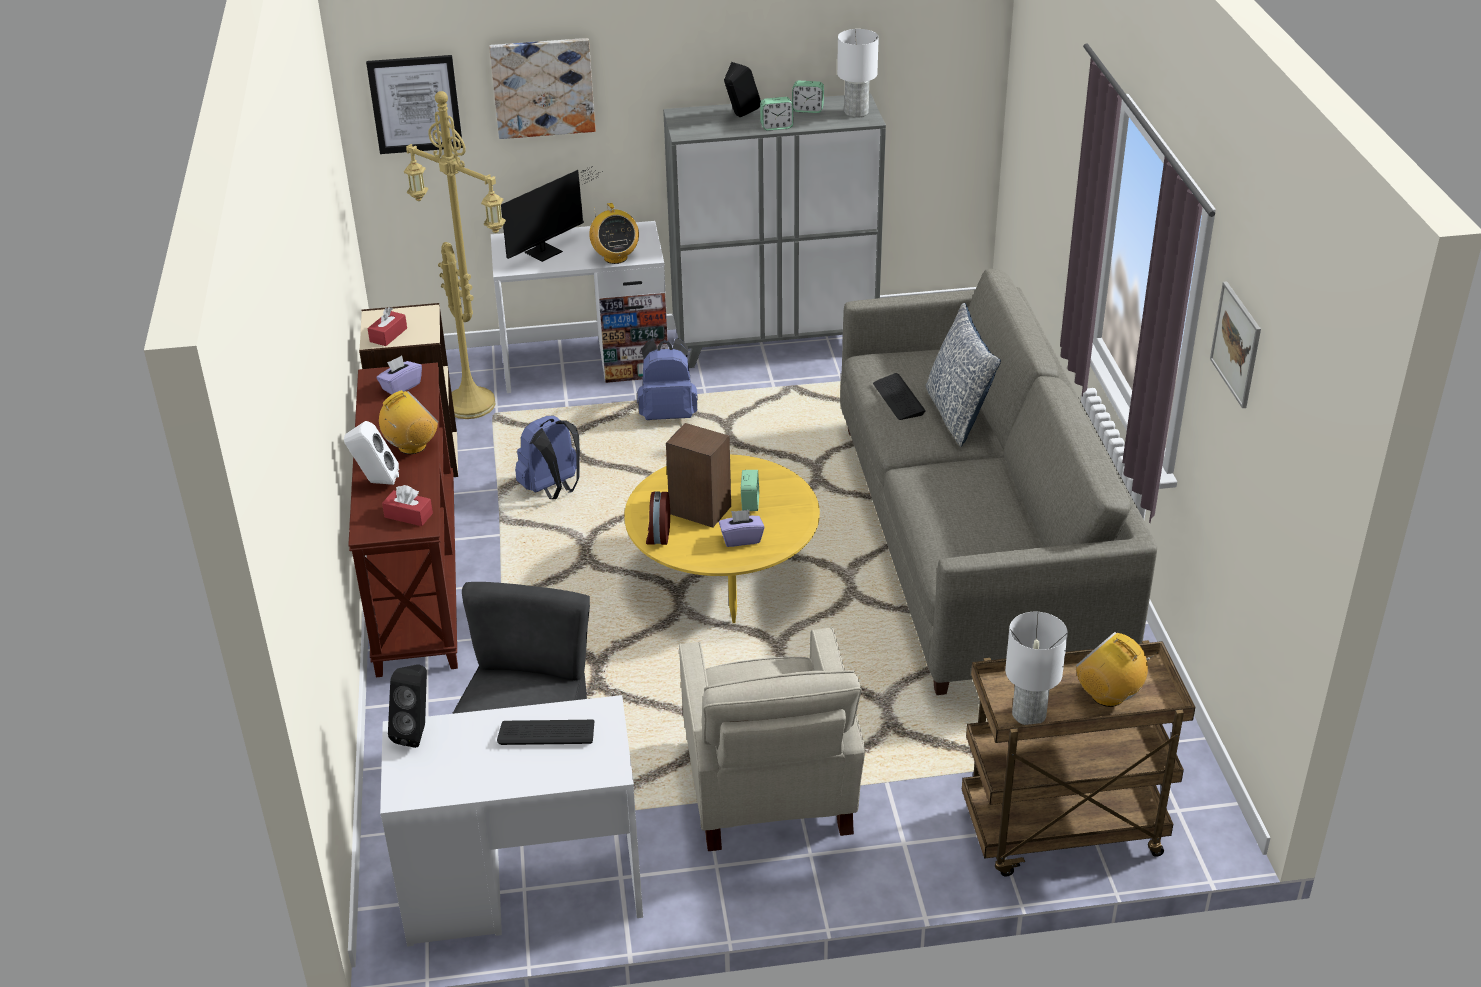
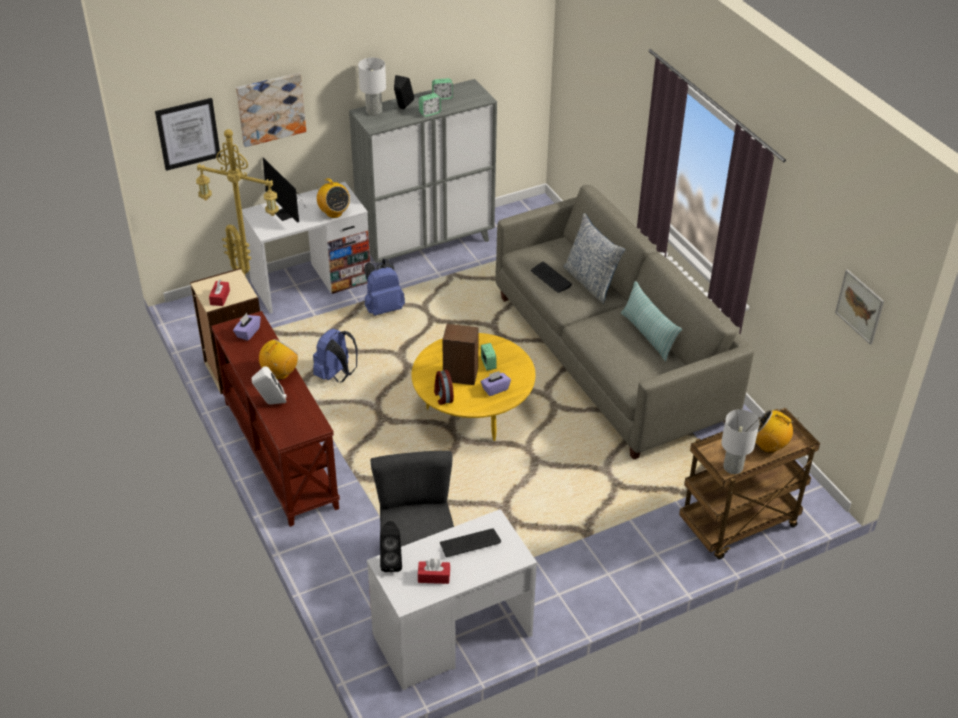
camera: 20 degrees left, 5 degrees up
(408, 515) = (306, 421): red tissue box -> red tissue box (434, 576)
(548, 250) = (286, 215): monitor -> monitor turned 120 degrees clockwise
(768, 792) = (566, 542): beige armchair -> none
(855, 112) = (473, 94): white table lamp -> white table lamp (373, 111)
(1010, 503) = (648, 335): none -> pillow
(1236, 344) = (801, 231): picture -> picture (860, 306)

